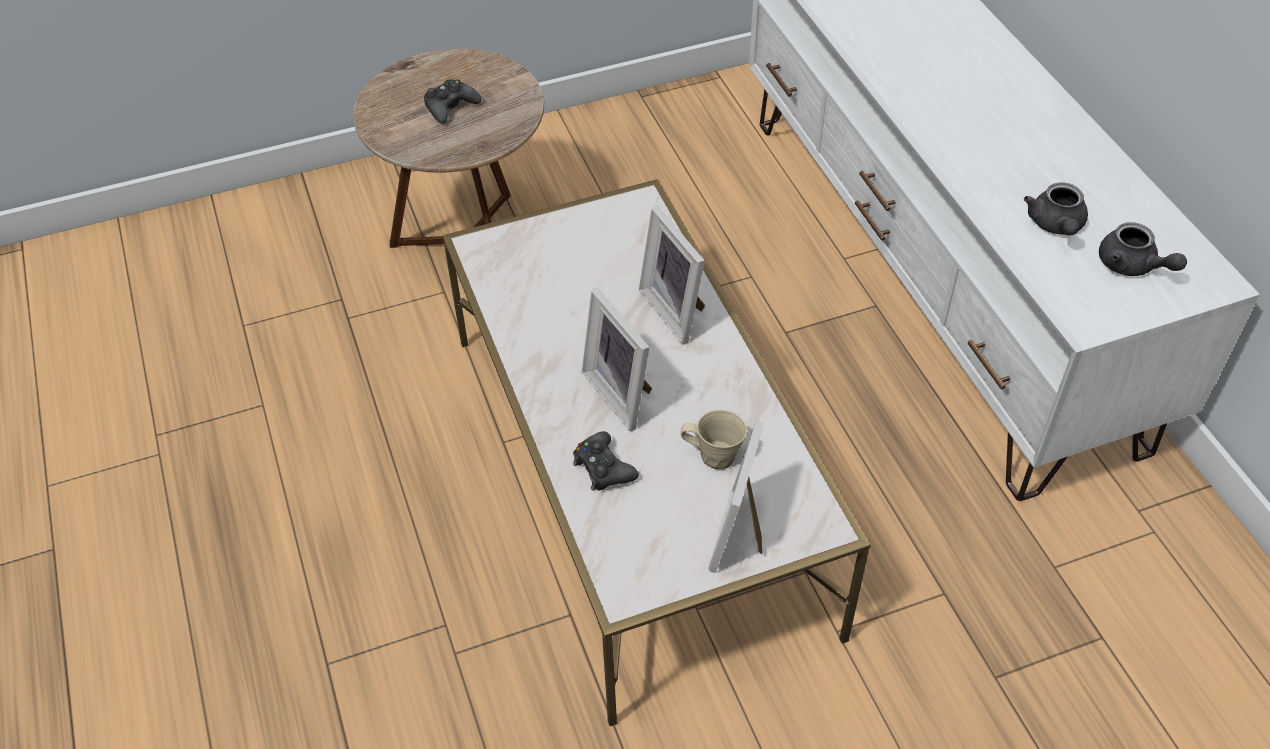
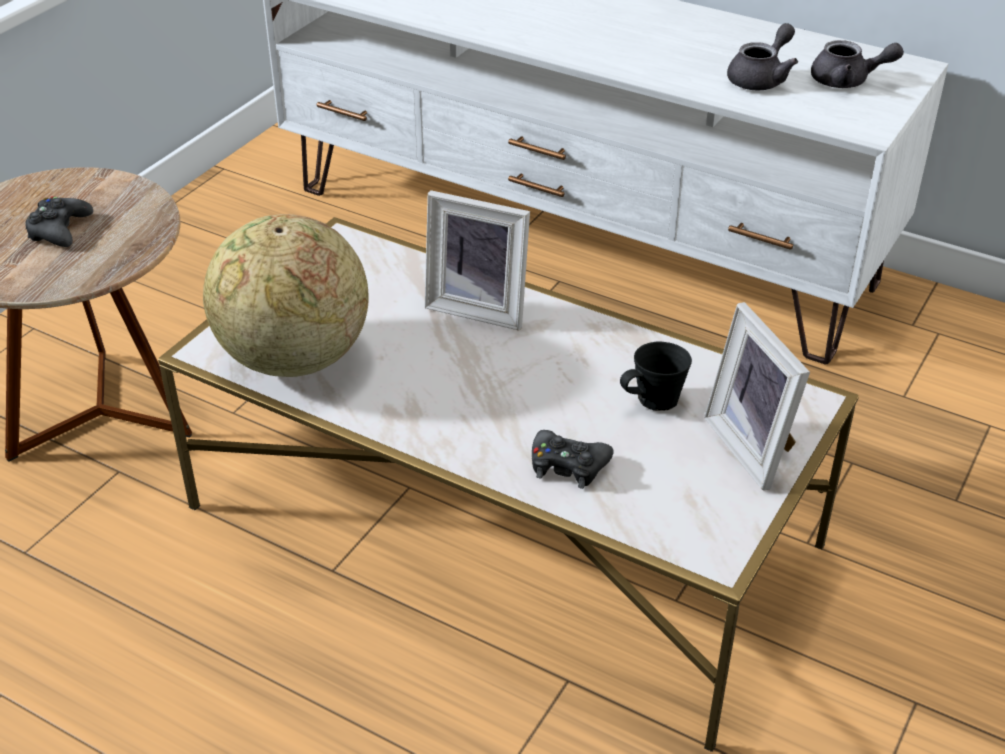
camera: 40 degrees left, 10 degrees down
(518, 282) = (293, 359): none -> globe
(623, 393) = (511, 396): picture frame -> none
(715, 455) = (654, 400): beige mug -> black mug
(1056, 226) = (761, 78): grey teapot -> grey teapot turned 105 degrees counterclockwise

